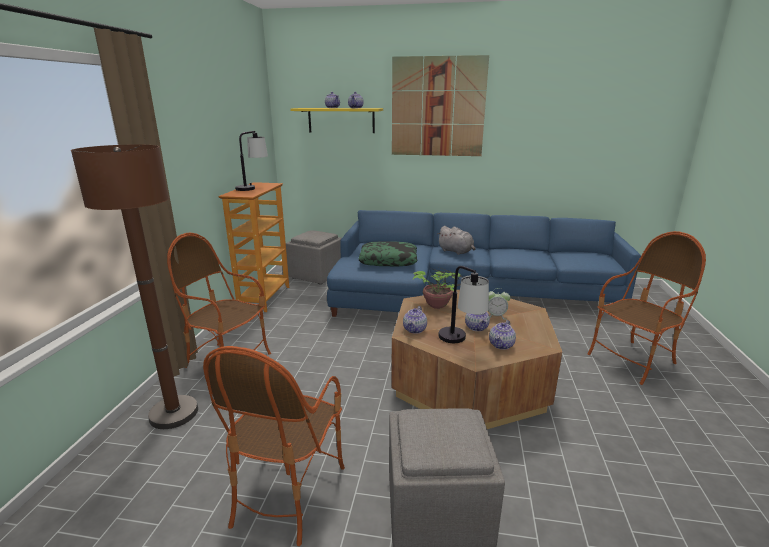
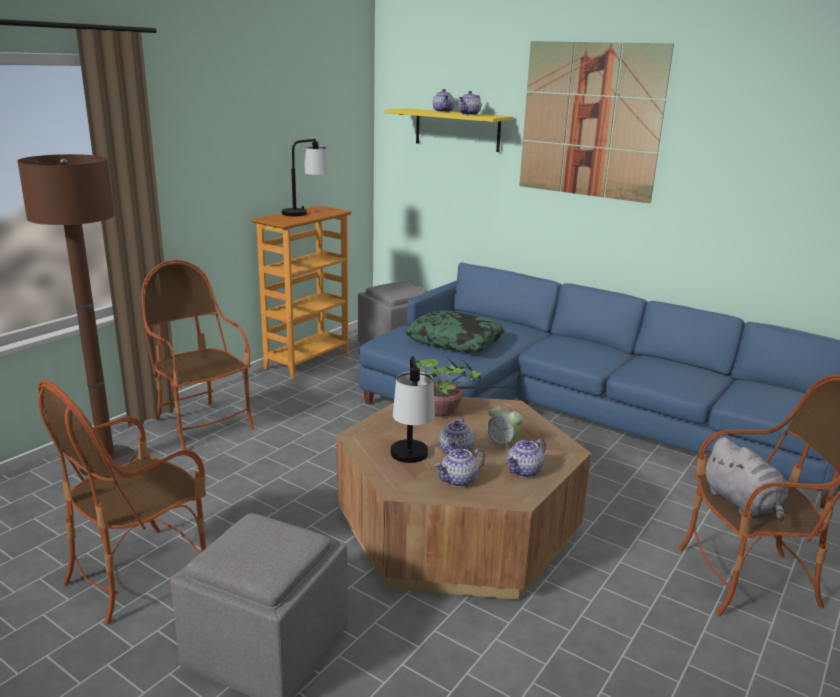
camera: 25 degrees right, 0 degrees up
(415, 329) = (374, 433): teapot -> teapot (524, 471)
(456, 251) = (570, 348): grey plush toy -> grey plush toy (743, 504)

